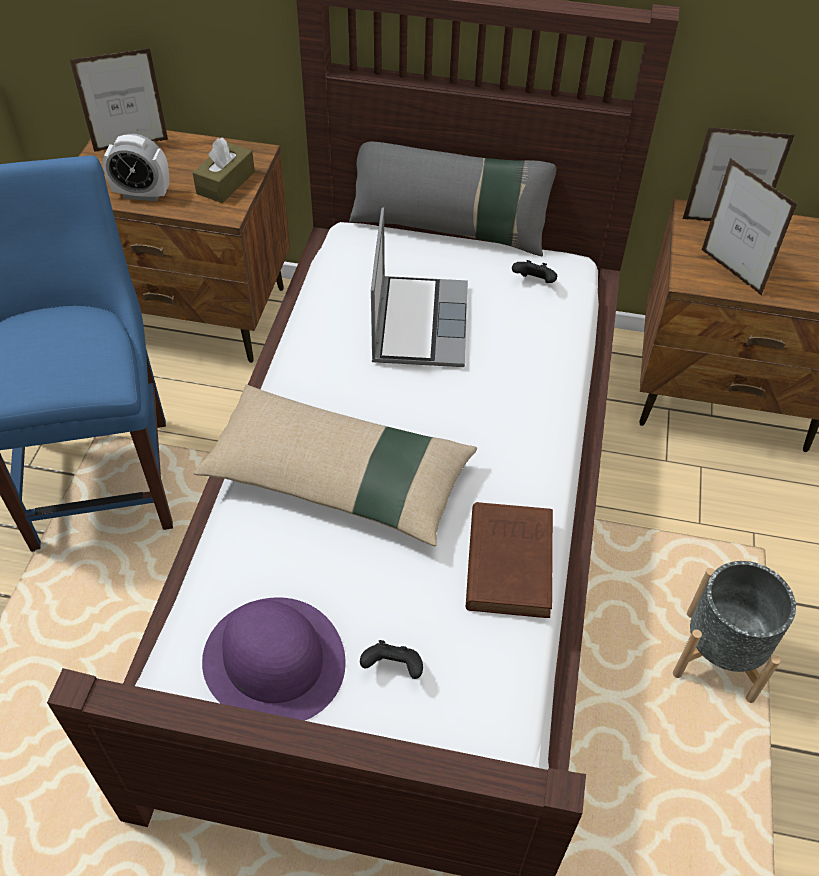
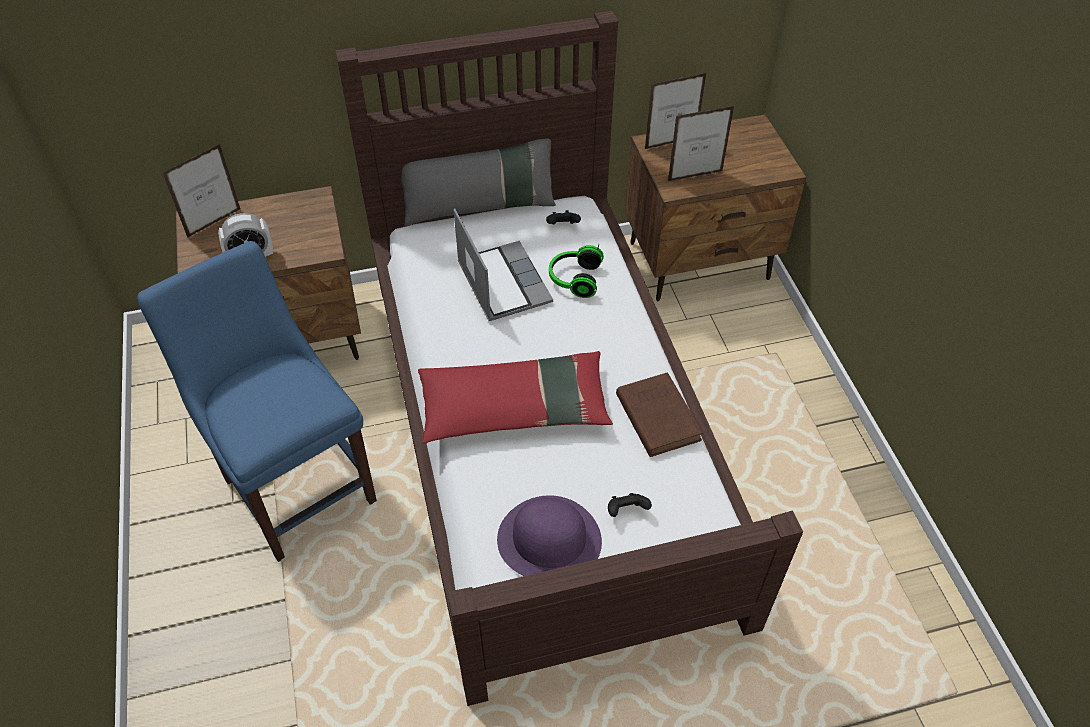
camera: 25 degrees left, 0 degrees up
(226, 183) = (310, 228): brown tissue box -> none
(337, 478) = (515, 408): beige pillow -> red pillow
(509, 350) = (574, 279): none -> headphones
(718, 657) = (784, 432): grey planter -> none
(731, 272) = (695, 176): picture frame -> picture frame turned 45 degrees counterclockwise

